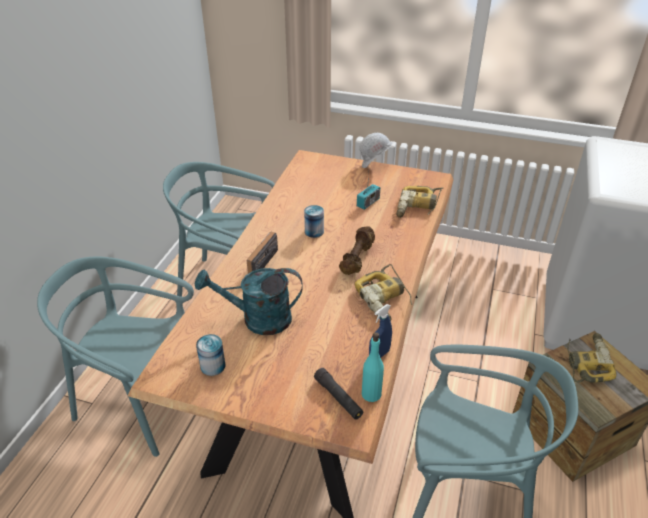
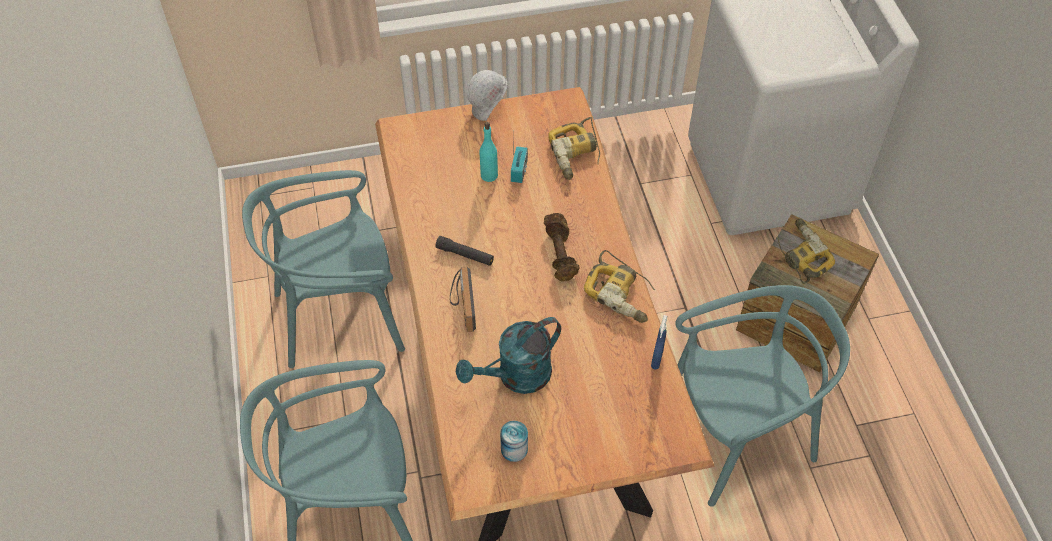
camera: 30 degrees left, 15 degrees up
(314, 231) = (490, 238): can -> none
(338, 398) = (651, 422): black flashlight -> black flashlight (465, 255)
(371, 394) = (676, 403): turquoise bottle -> turquoise bottle (489, 175)

